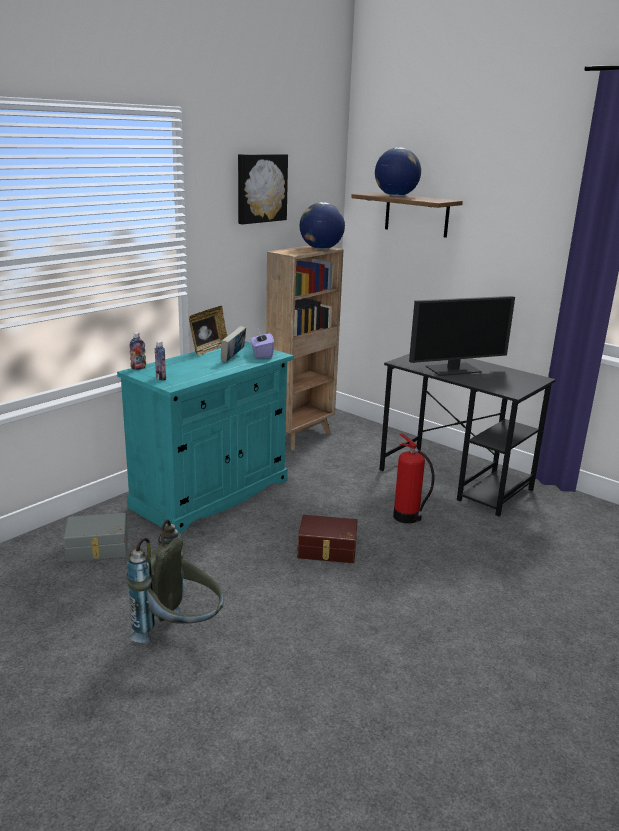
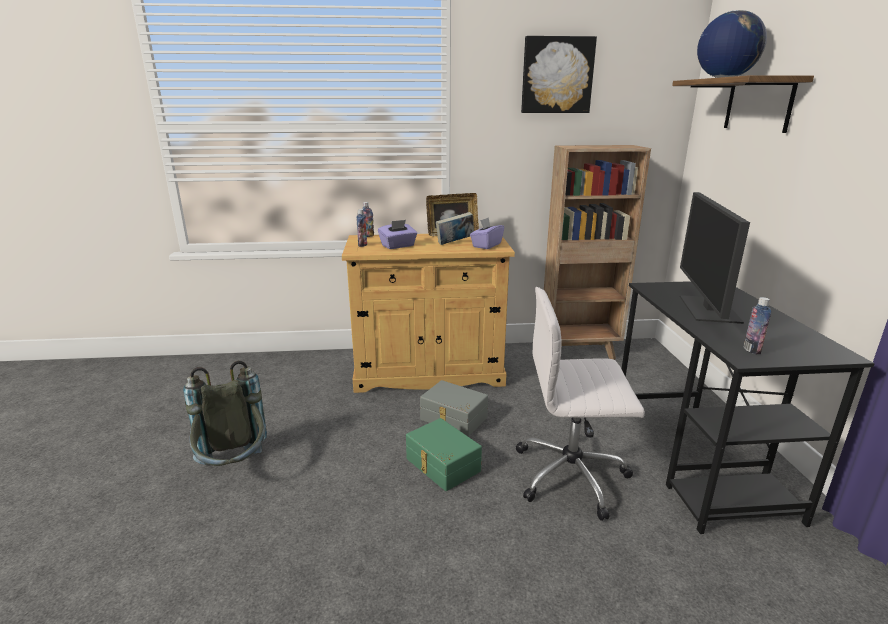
camera: 45 degrees right, 0 degrees up
(98, 548) = (296, 379): grey storage box -> grey storage box (453, 419)
(194, 371) = (398, 246): none -> purple tissue box
(211, 494) = (428, 372): turquoise cabinet -> beige cabinet
(320, 248) = (622, 146): globe -> none
(327, 550) = (441, 465): brown storage box -> green storage box
(407, 518) = (572, 475): fire extinguisher -> white office chair
(453, 369) = (709, 309): monitor -> monitor turned 75 degrees clockwise
(508, 387) = (751, 350): none -> bottle

